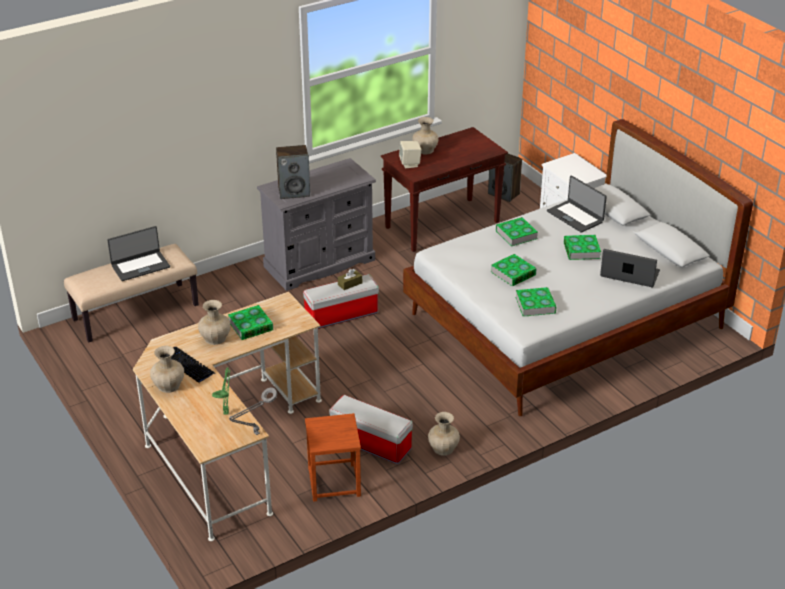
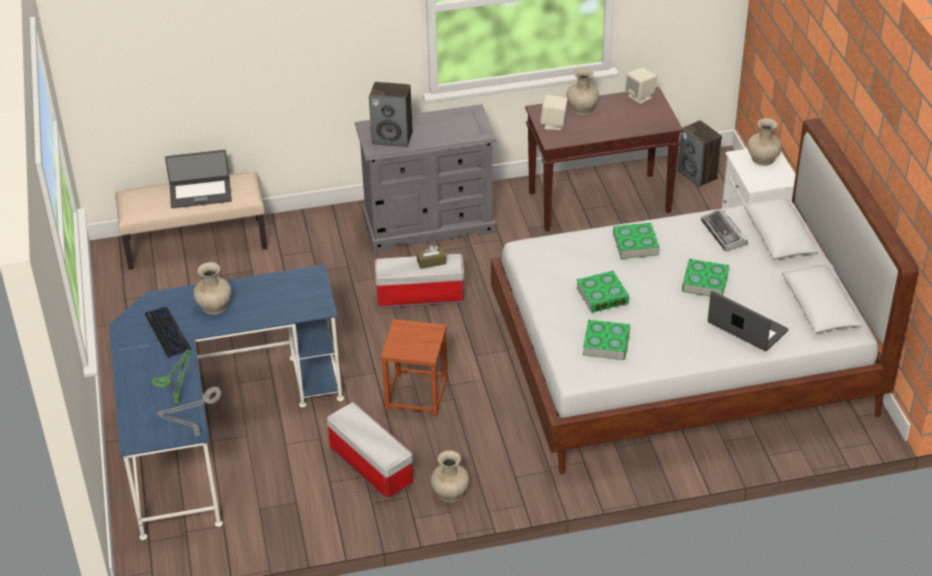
camera: 20 degrees right, 5 degrees up
(168, 386) = (135, 353): beige vase -> beige vase (762, 159)
(226, 443) = (214, 426): beige desk -> blue desk
(250, 326) = (260, 299): book -> none
(334, 482) = (307, 503): brown stool -> brown stool (417, 395)
(463, 135) = (640, 97): none -> beige speaker
(575, 216) = (724, 234): laptop -> keyboard

